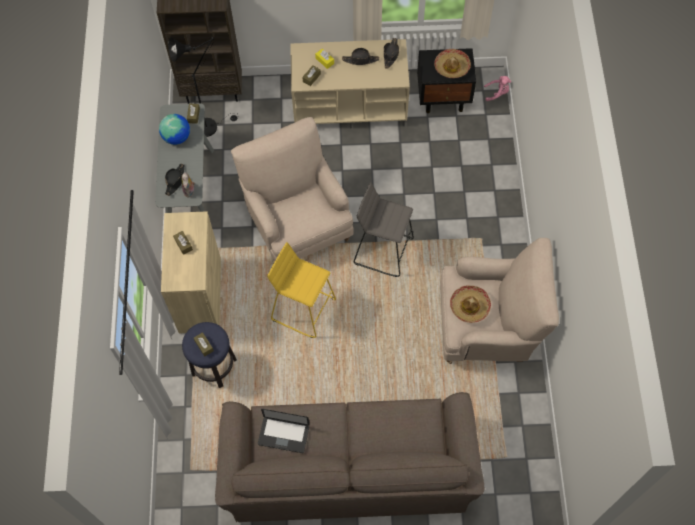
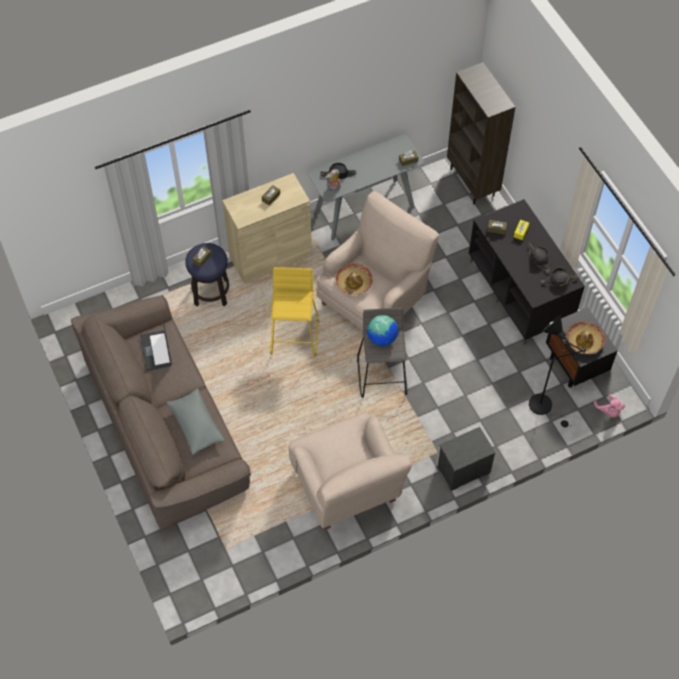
camera: 65 degrees right, 5 degrees down
(177, 137) = (380, 158): globe -> globe (382, 338)
(210, 125) = (437, 194): black floor lamp -> black floor lamp (544, 407)
(350, 106) = (520, 292): beige tv stand -> black tv stand
(389, 427) = (196, 425): none -> grey pillow
(469, 306) = (335, 444): hat -> hat (353, 282)
(506, 225) = (462, 469): none -> nightstand

